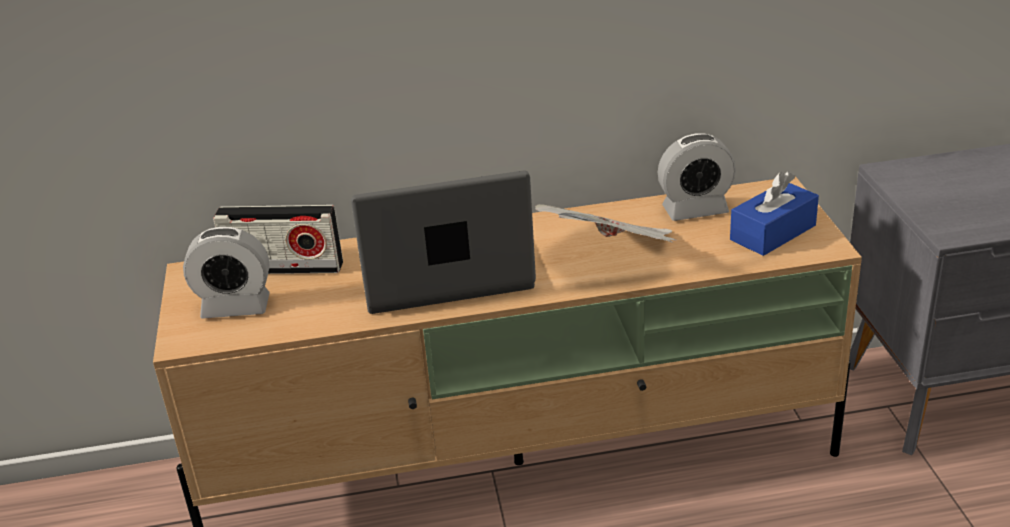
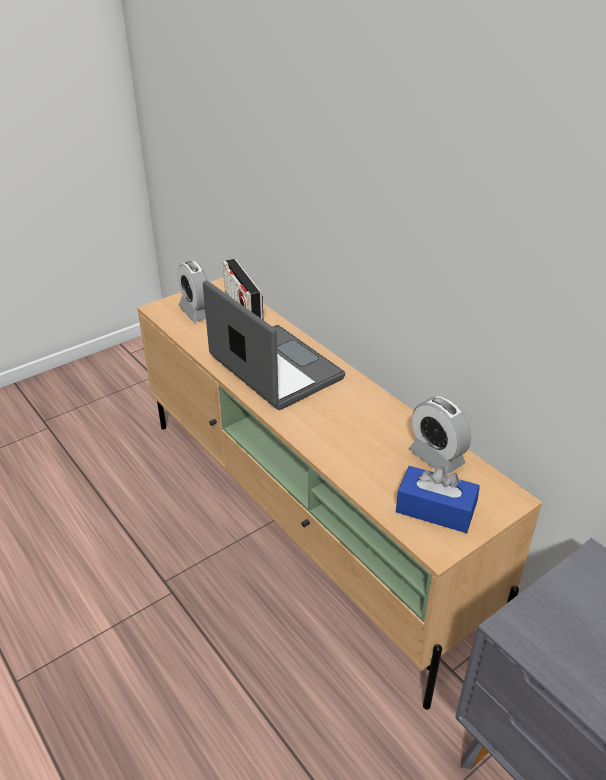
camera: 60 degrees right, 5 degrees up
(613, 256) = (341, 434): newspaper -> none

